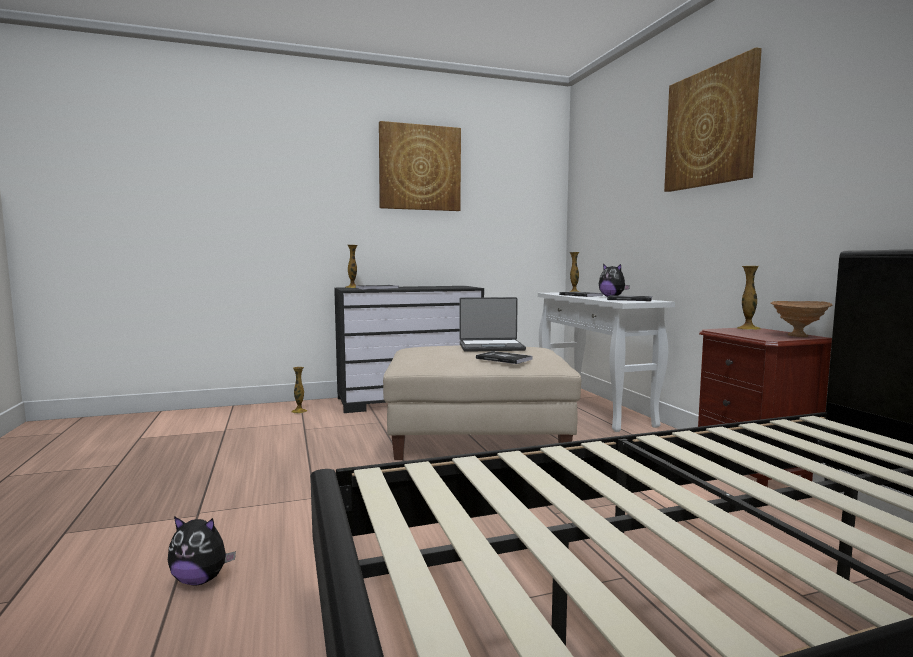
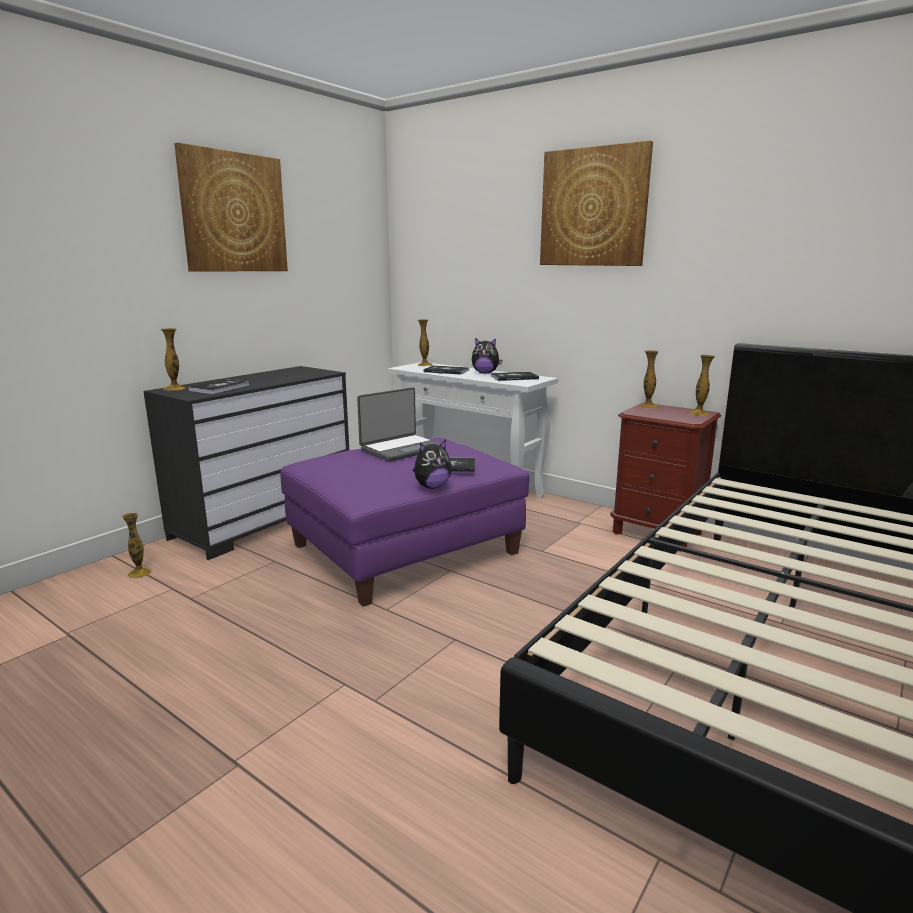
camera: 35 degrees left, 10 degrees up
(201, 580) = (373, 832): plush toy -> plush toy (432, 487)
(477, 435) = (404, 549): beige ottoman -> purple ottoman
(798, 336) = (698, 413): brown bowl -> vase

